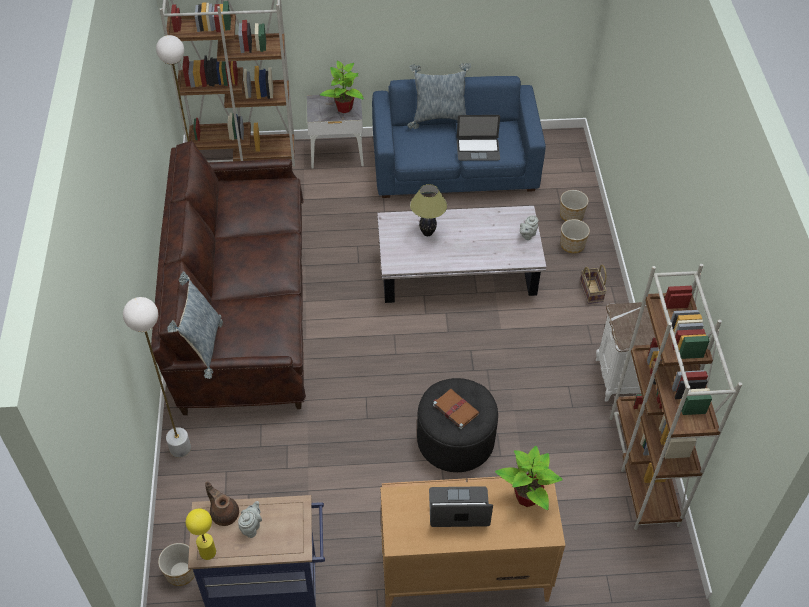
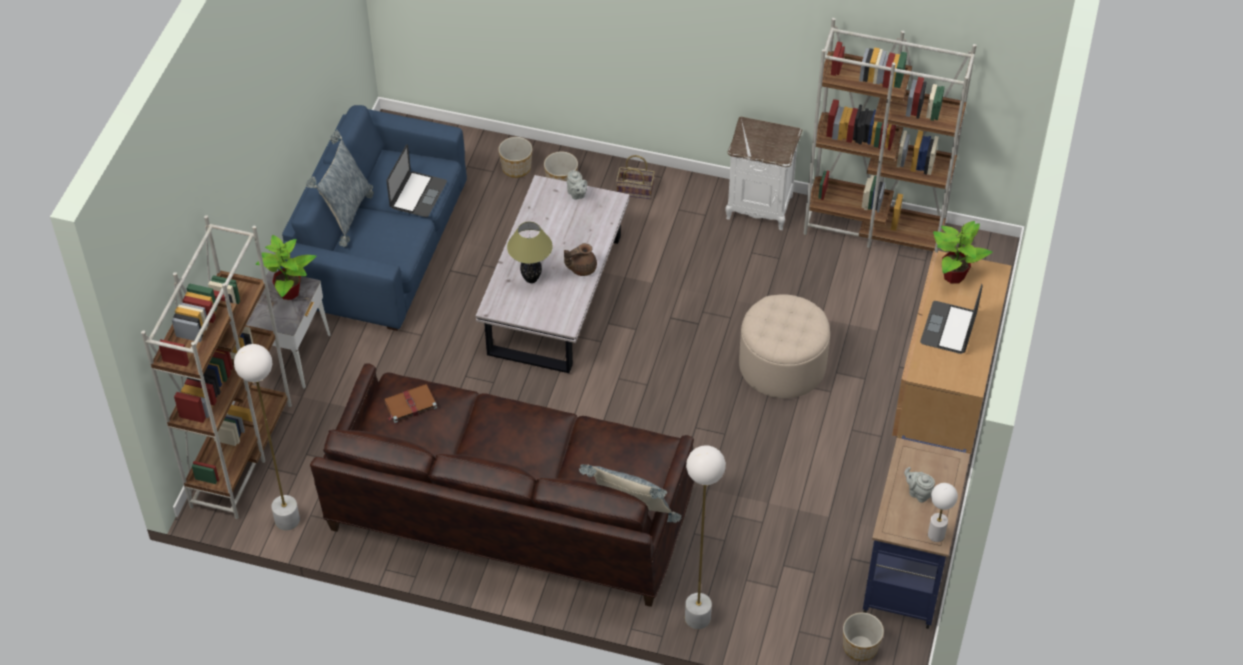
camera: 70 degrees left, 0 degrees up
(208, 552) = (936, 534): yellow table lamp -> white table lamp
(224, 513) = (895, 512): brown teapot -> brown teapot (581, 268)
(455, 409) = (788, 327): brown book -> brown book (409, 405)
(455, 440) = (782, 365): black ottoman -> beige ottoman

